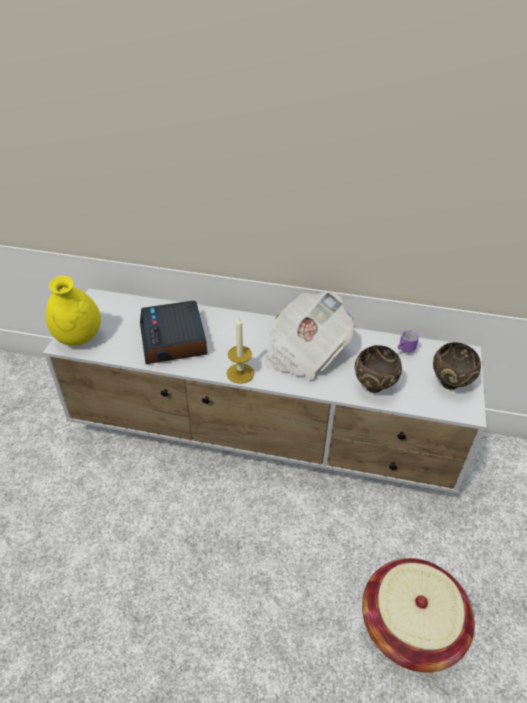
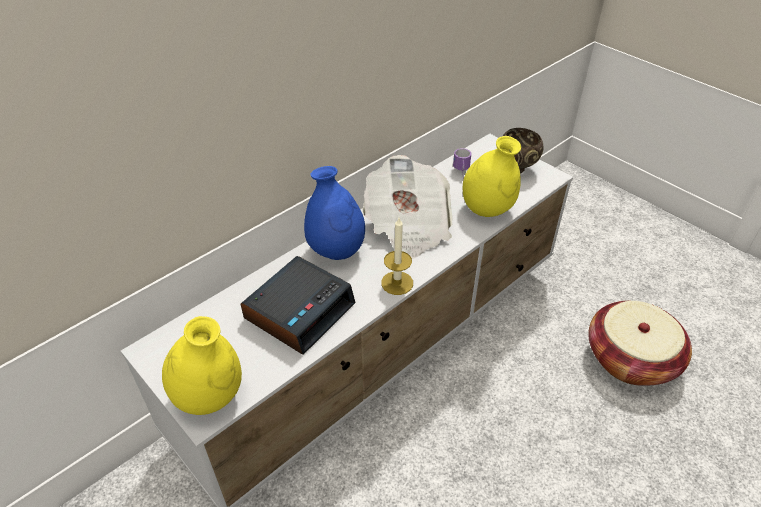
camera: 55 degrees left, 0 degrees up
(174, 340) = (300, 310): alarm clock -> alarm clock turned 75 degrees counterclockwise
(244, 329) = (336, 251): none -> blue vase
(373, 387) = (487, 209): brown bowl -> yellow vase

